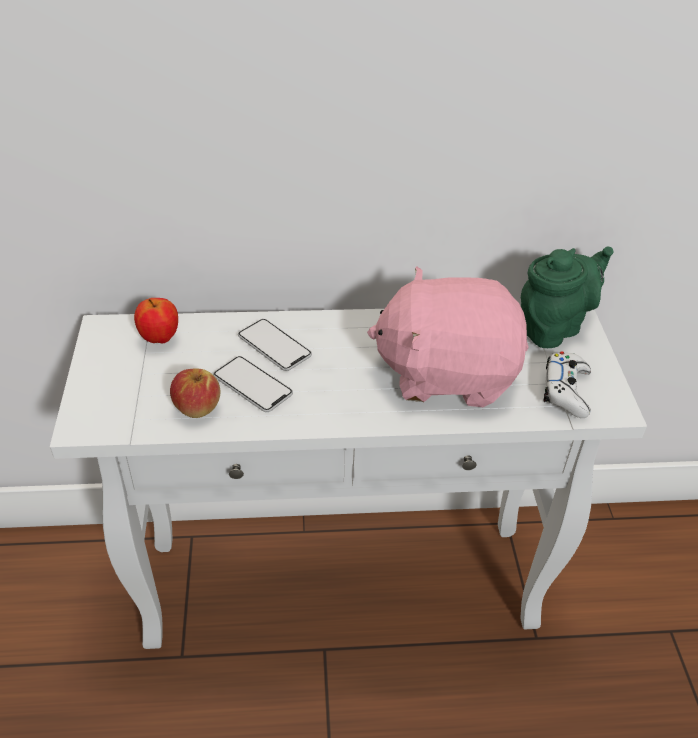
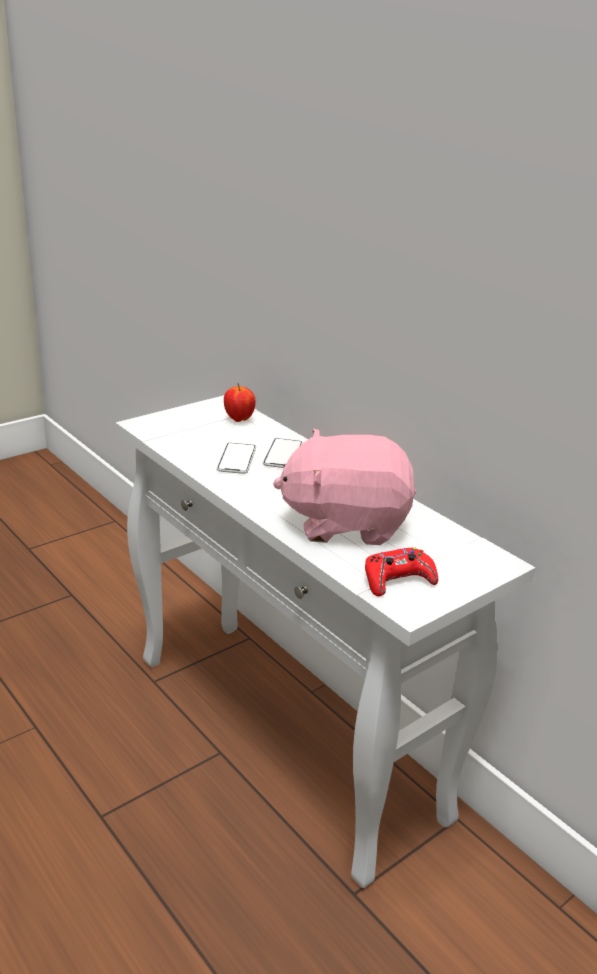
camera: 55 degrees right, 15 degrees down
(197, 407) = (195, 449): apple -> none
(446, 372) = (345, 523): pink plush toy -> pink plush toy turned 60 degrees counterclockwise
(553, 327) = (470, 555): green teapot -> none
(566, 391) = (397, 580): white game controller -> red game controller

